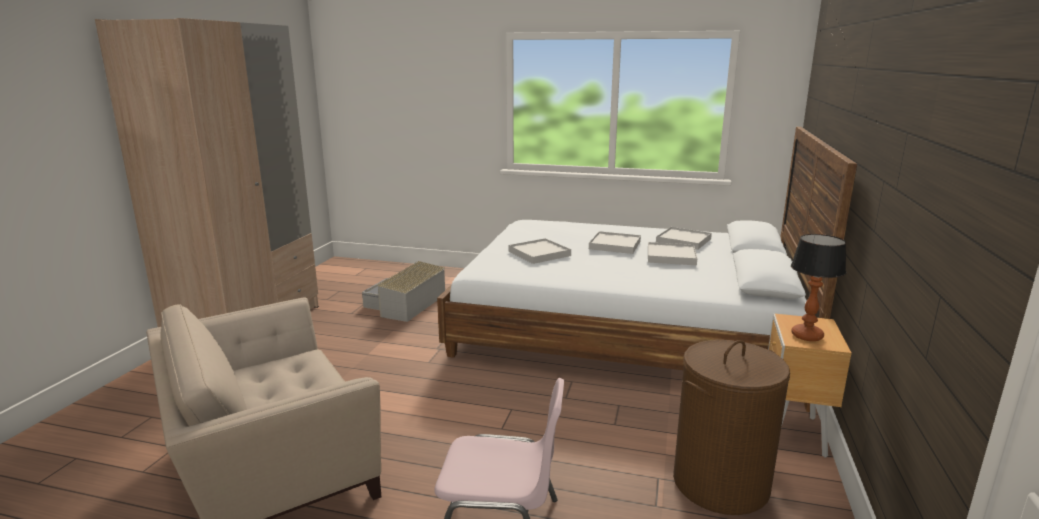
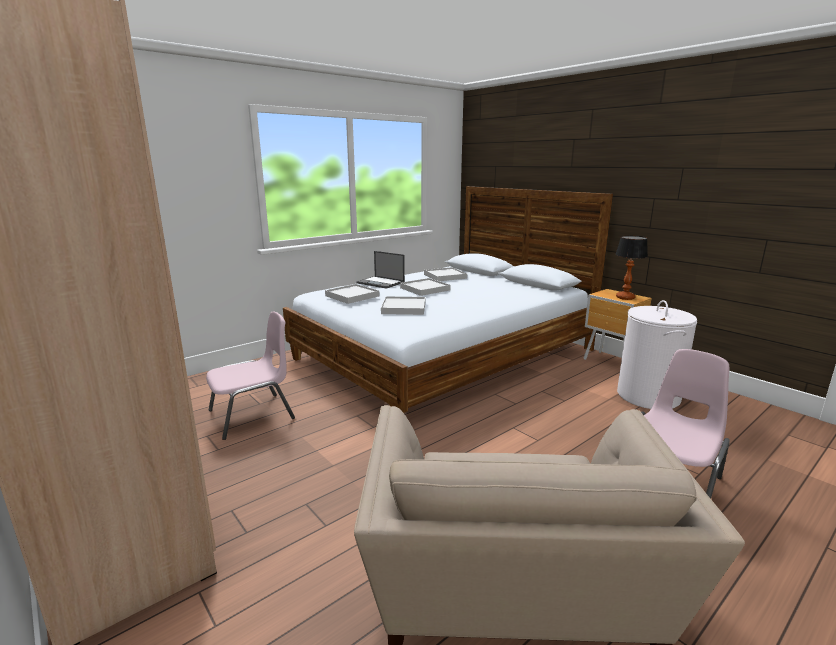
camera: 55 degrees left, 0 degrees up
(405, 304) = (253, 415): grey storage box -> pink chair
(599, 228) = (381, 283): none -> laptop
(671, 256) = (469, 285): white tray -> white tray (352, 296)
(720, 483) = (647, 396): brown laundry basket -> white laundry basket

